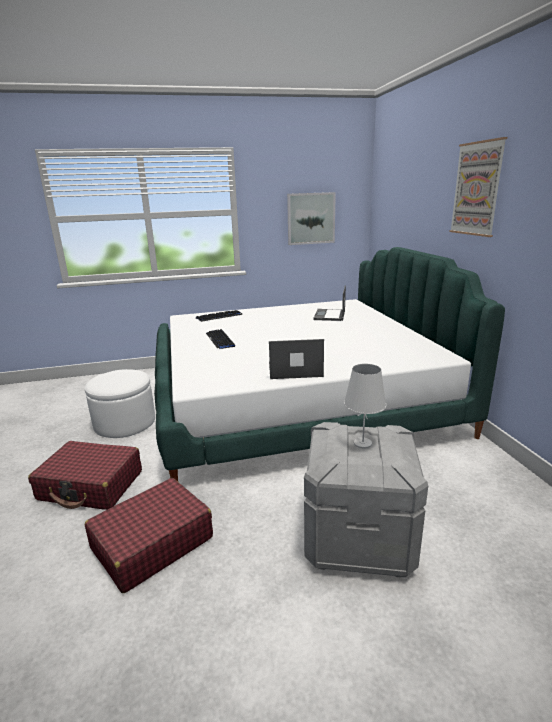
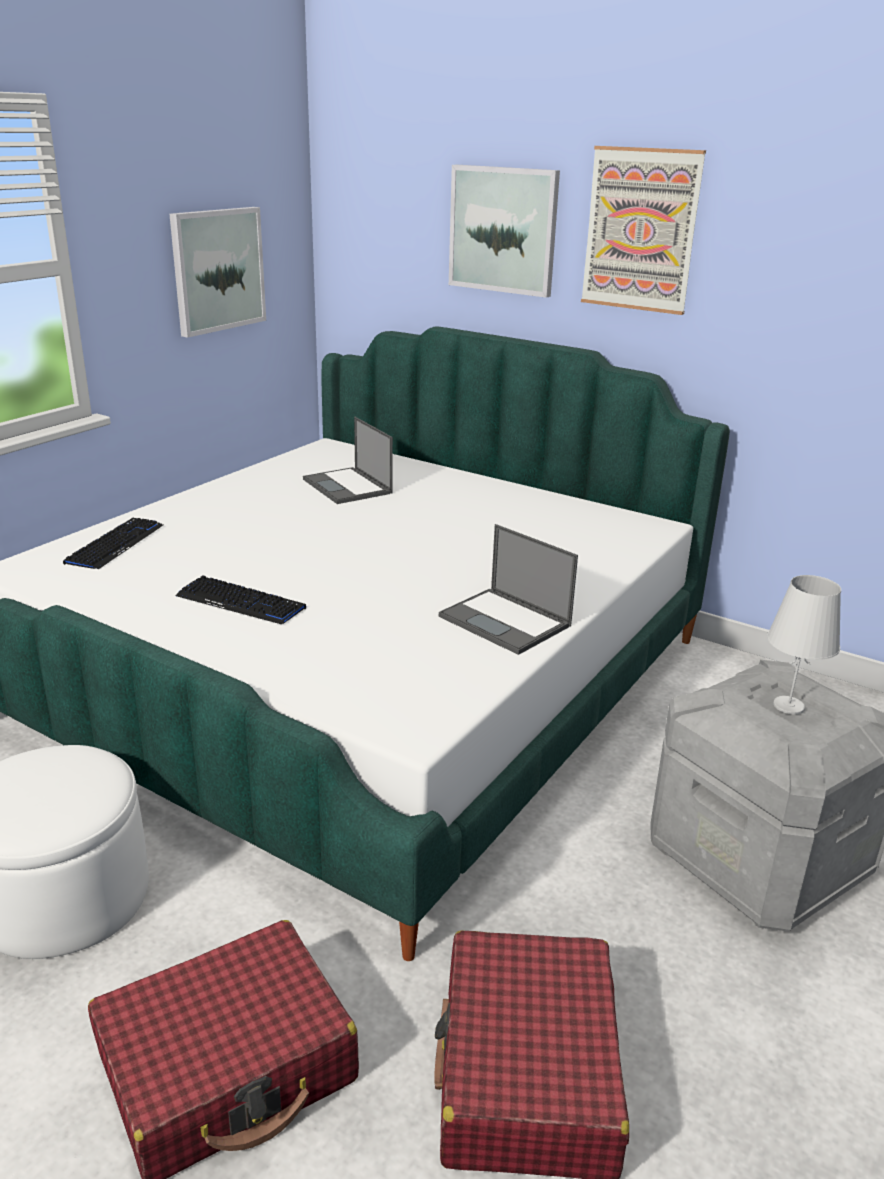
camera: 45 degrees left, 5 degrees up
(294, 370) = (506, 621): laptop -> laptop turned 90 degrees counterclockwise
(426, 196) = (503, 230): none -> picture

